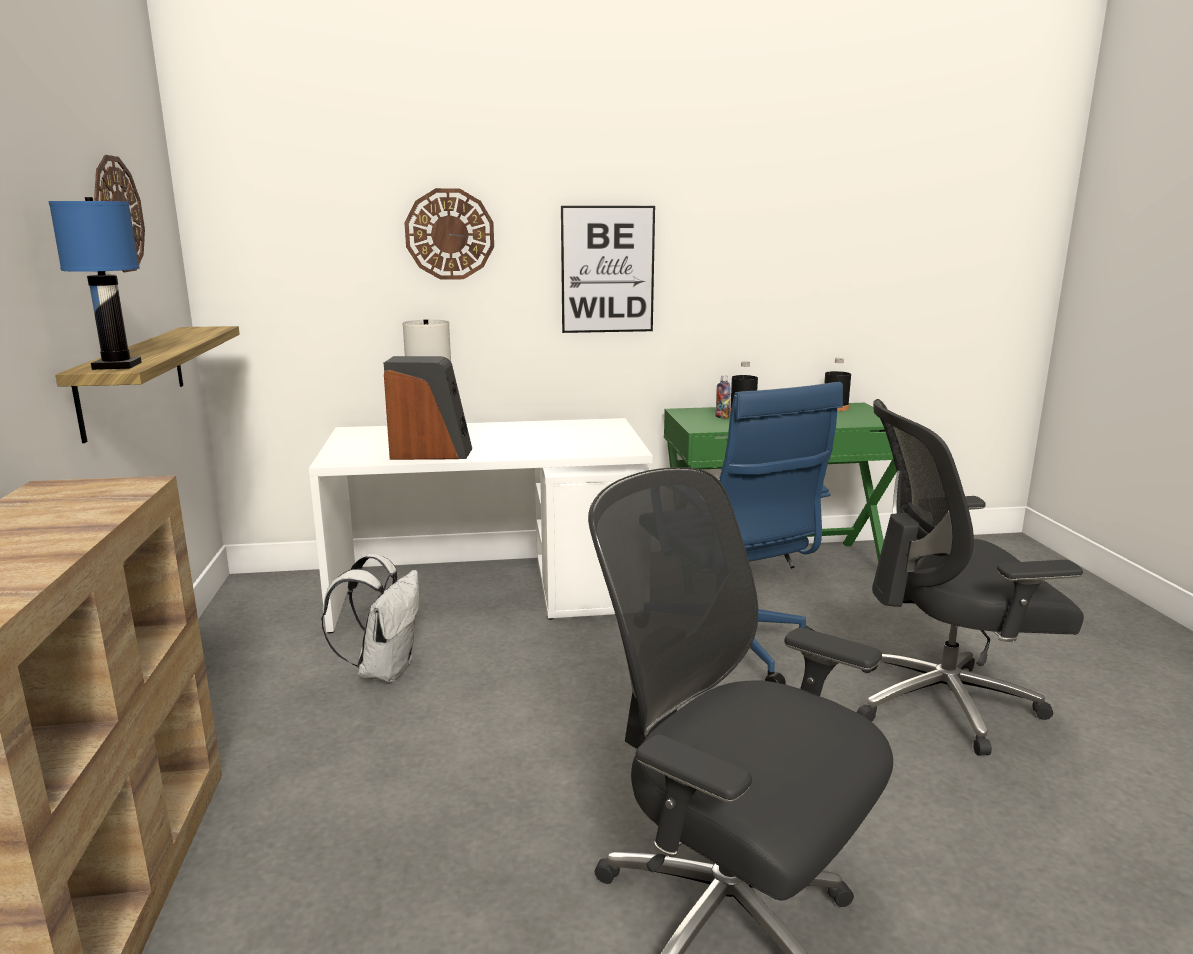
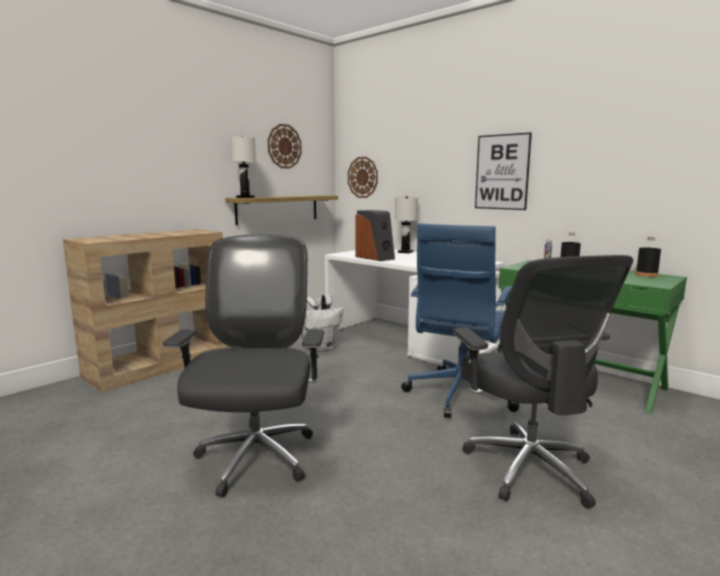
camera: 50 degrees right, 5 degrees down
(117, 366) = (245, 197): blue table lamp -> white table lamp
(449, 234) = (426, 154): wall clock -> wall clock (362, 177)
(945, 704) = (527, 467): office chair -> office chair turned 150 degrees counterclockwise

